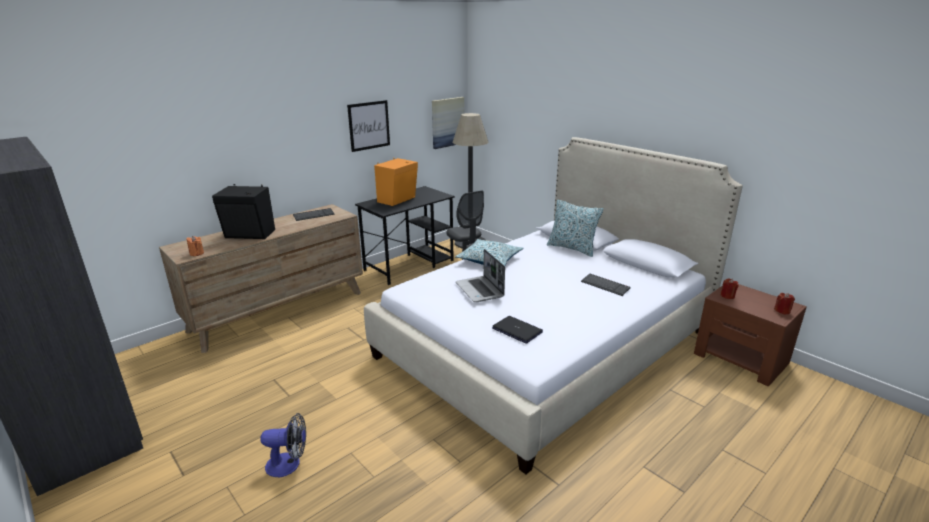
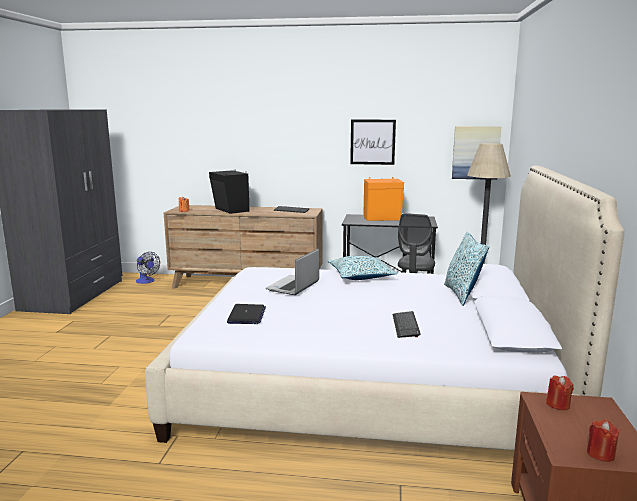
camera: 50 degrees right, 10 degrees down
(289, 464) = (89, 353): fan -> fan (147, 281)

